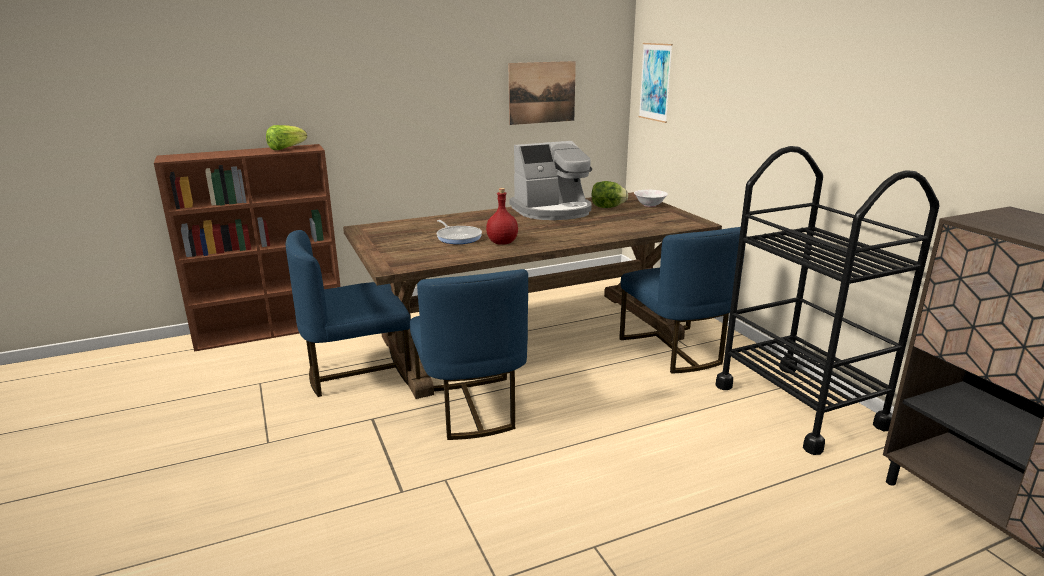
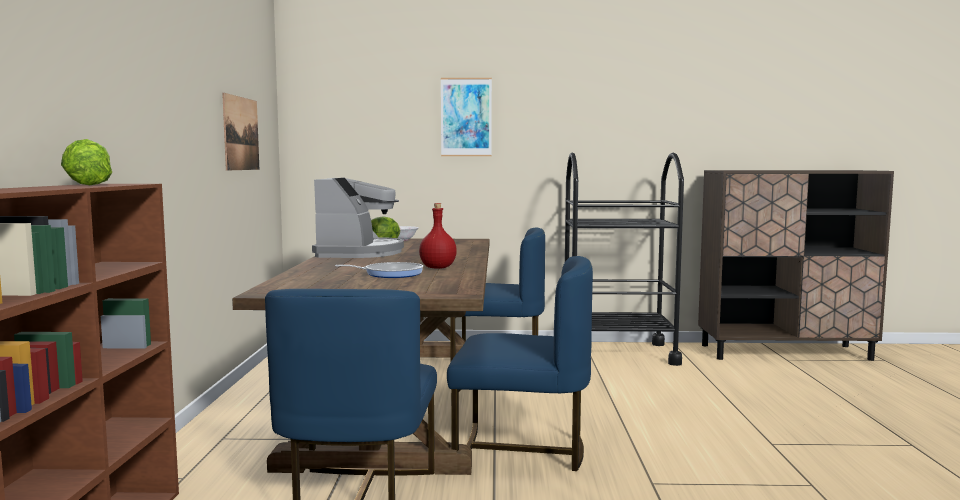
camera: 65 degrees left, 15 degrees down
(655, 82) = (327, 128): picture -> picture (466, 117)

